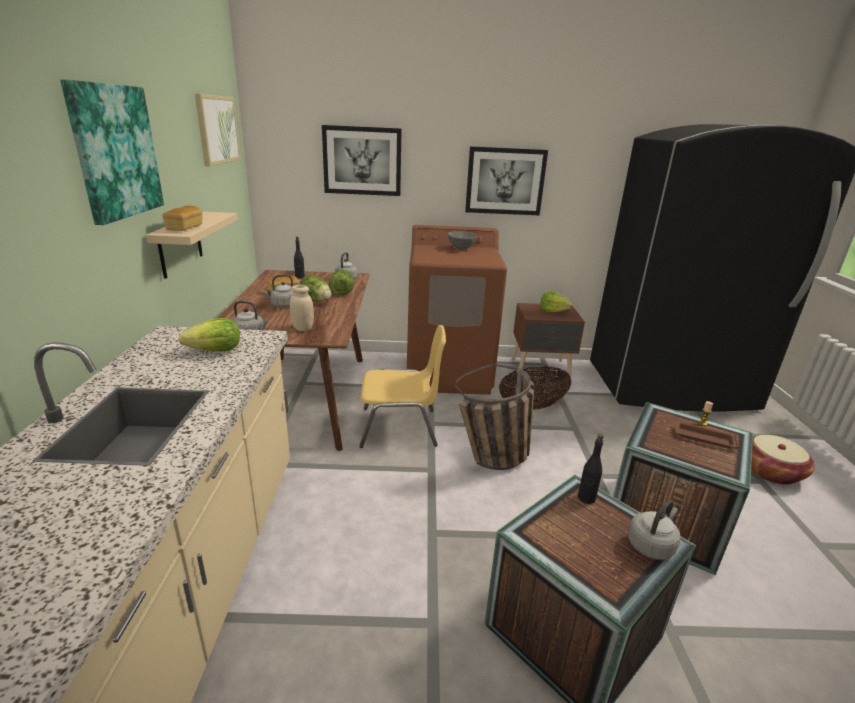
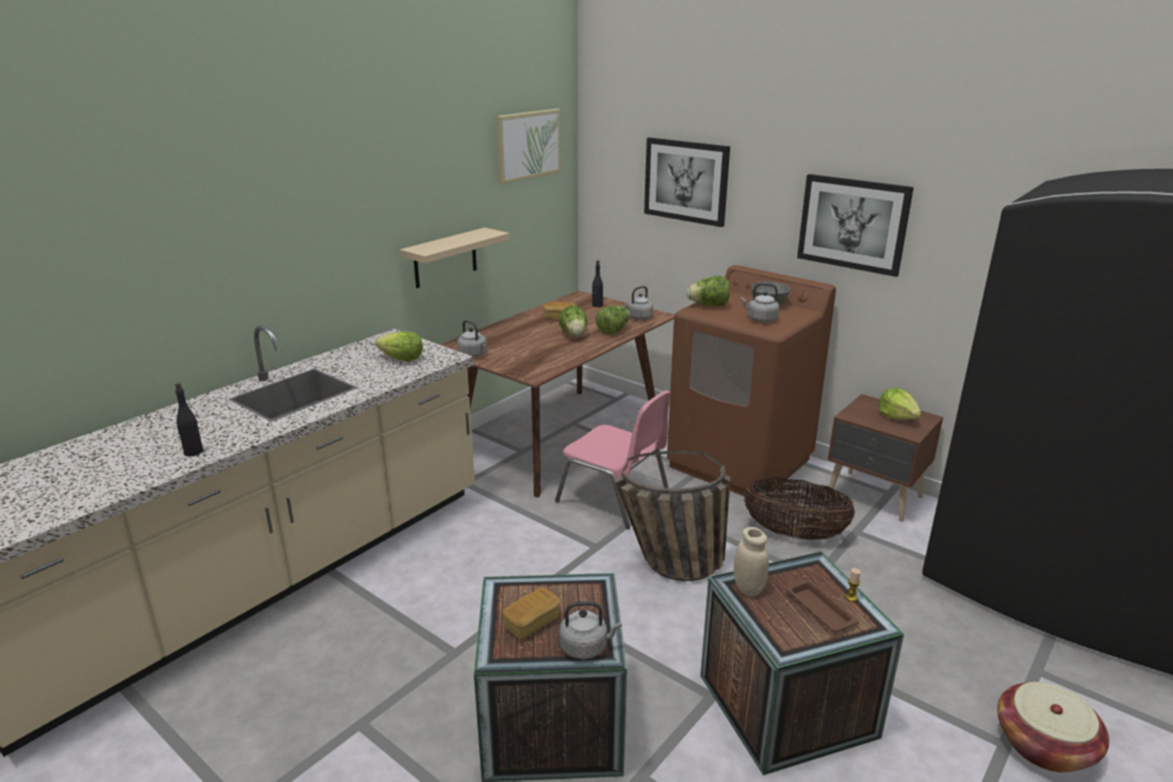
camera: 40 degrees right, 0 degrees up
(115, 152) = (376, 183): picture -> none
(185, 228) = (436, 246): bread -> bread (532, 623)
(283, 305) = (538, 333): grey kettle -> grey kettle (760, 319)
(302, 328) = (522, 359): beige jar -> beige jar (748, 588)
(400, 427) = (615, 498): yellow chair -> pink chair
(426, 255) = (708, 305): none -> lettuce
(586, 498) = (591, 592): black bottle -> black bottle (193, 452)

